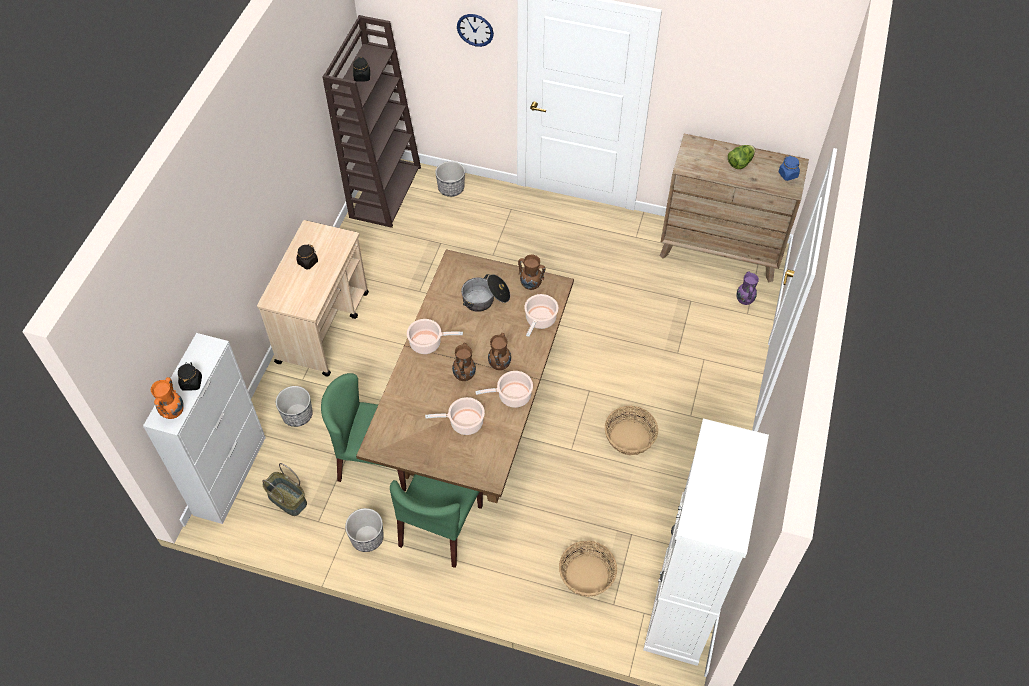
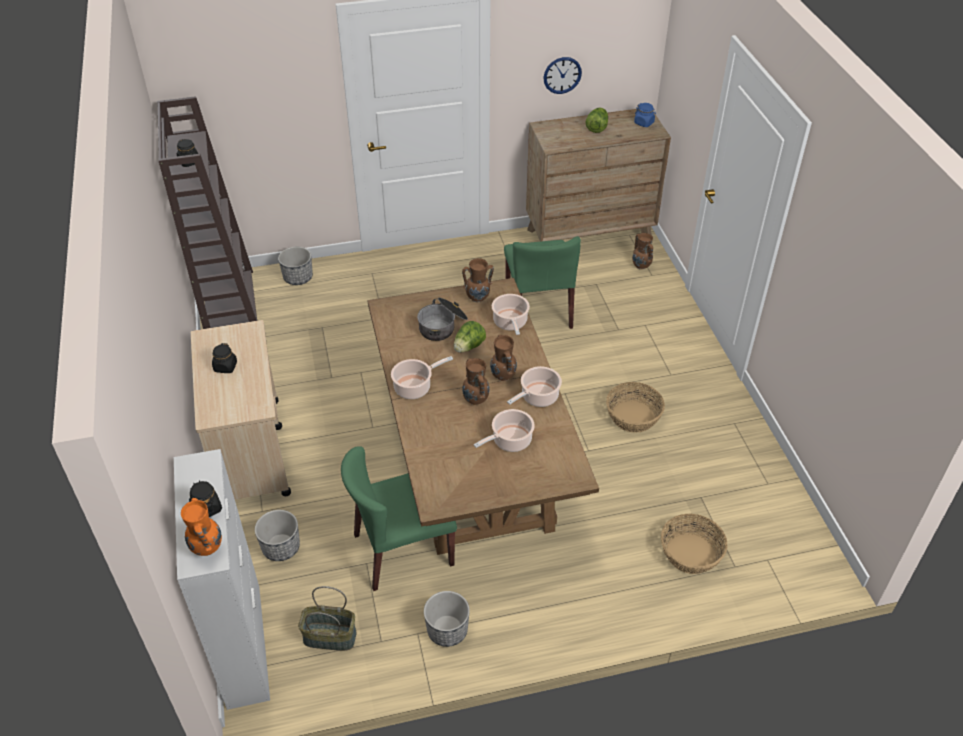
camera: 30 degrees left, 10 degrees down
(441, 527) = (516, 580): green chair -> green chair (538, 309)
(475, 30) = (294, 76): wall clock -> wall clock (562, 75)
(492, 327) = (469, 347): none -> lettuce
(681, 607) = (794, 537): white cabinet -> none
(744, 300) = (641, 266): purple vase -> brown vase

